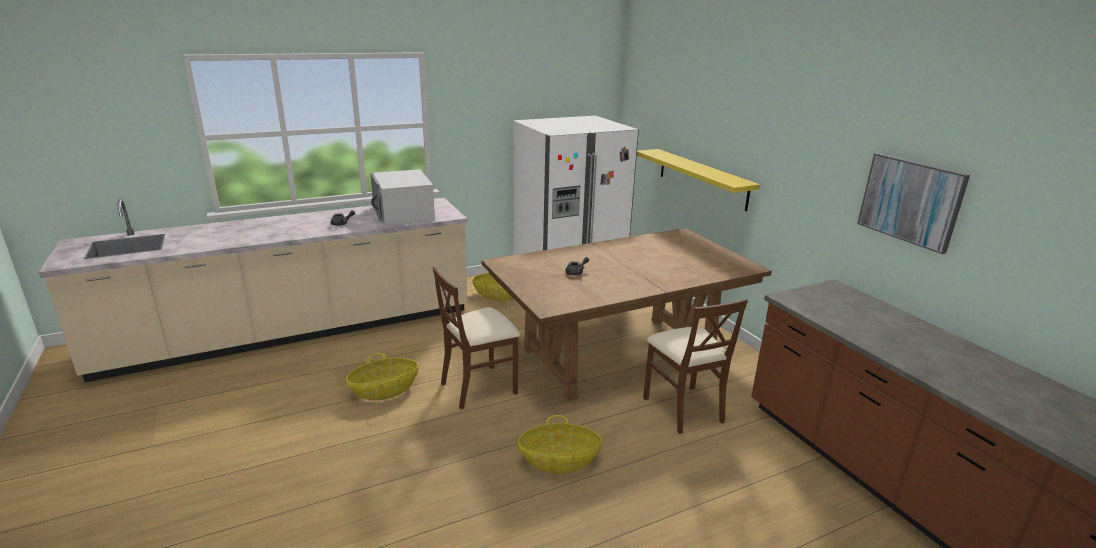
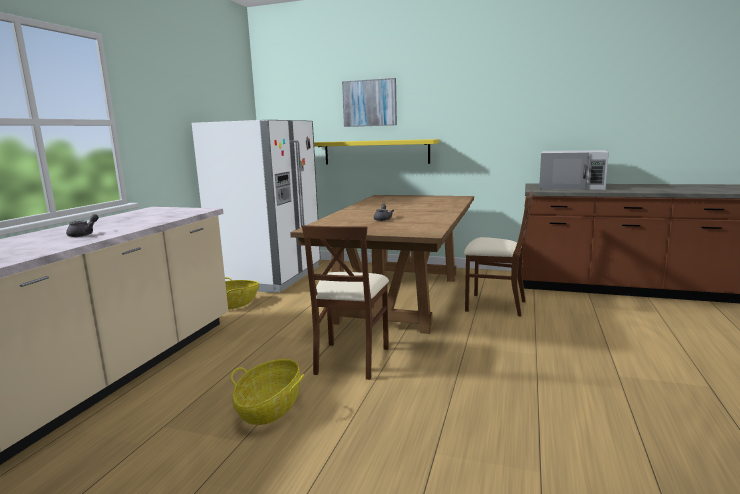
camera: 45 degrees left, 10 degrees down
(403, 214) = (143, 218): white microwave -> white microwave (571, 186)
(559, 461) = (504, 365): basket -> none
(910, 201) = (568, 113): picture -> picture (369, 103)

